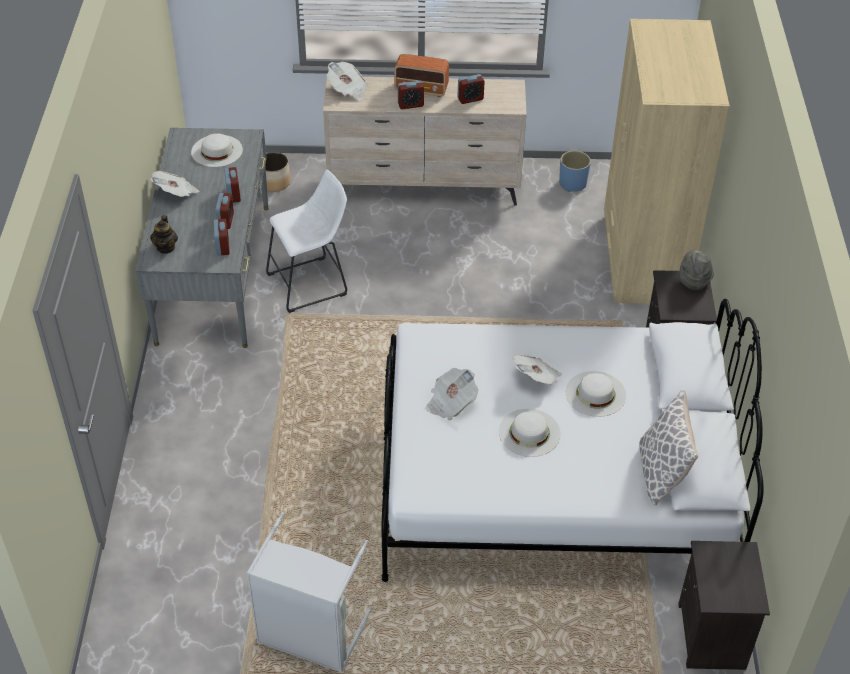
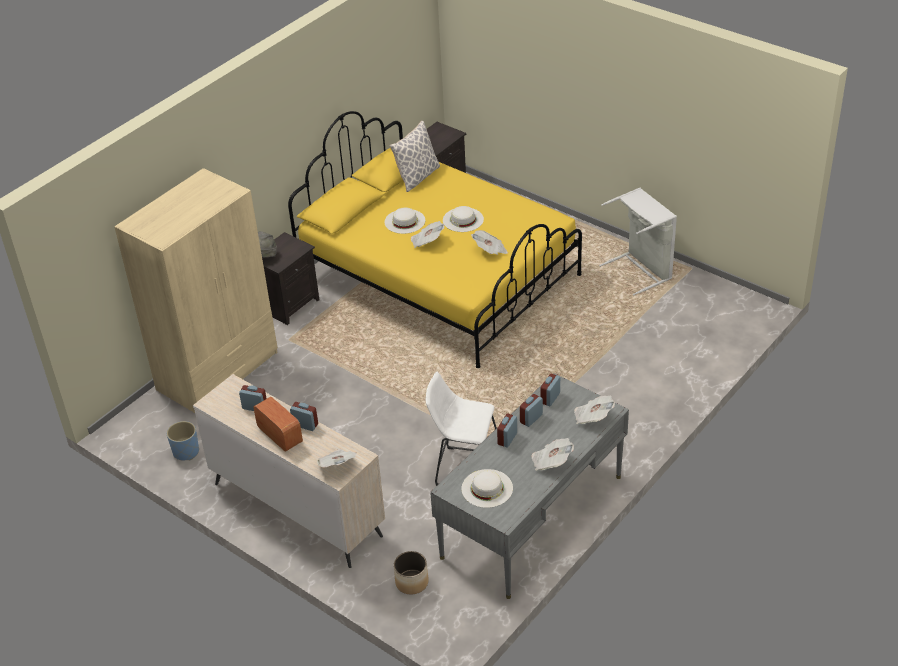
camera: 140 degrees left, 5 degrees down
(166, 247) = (592, 417): teapot -> newspaper
(552, 483) = (439, 277): white bed -> yellow bed

